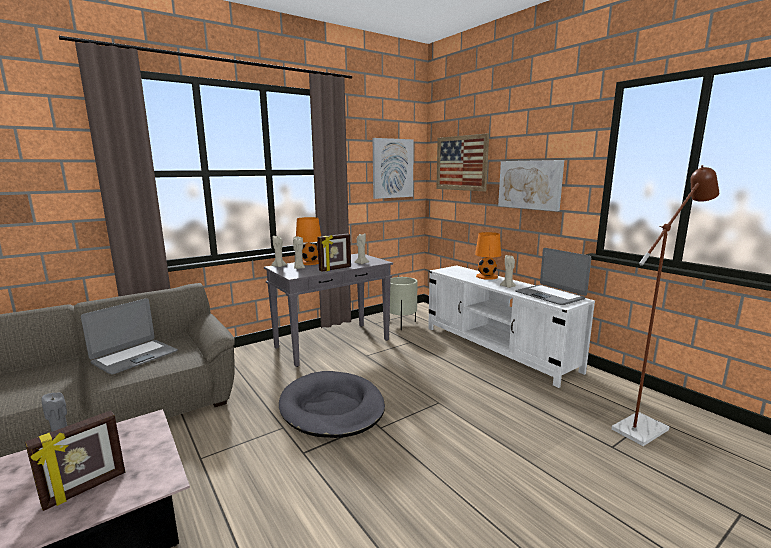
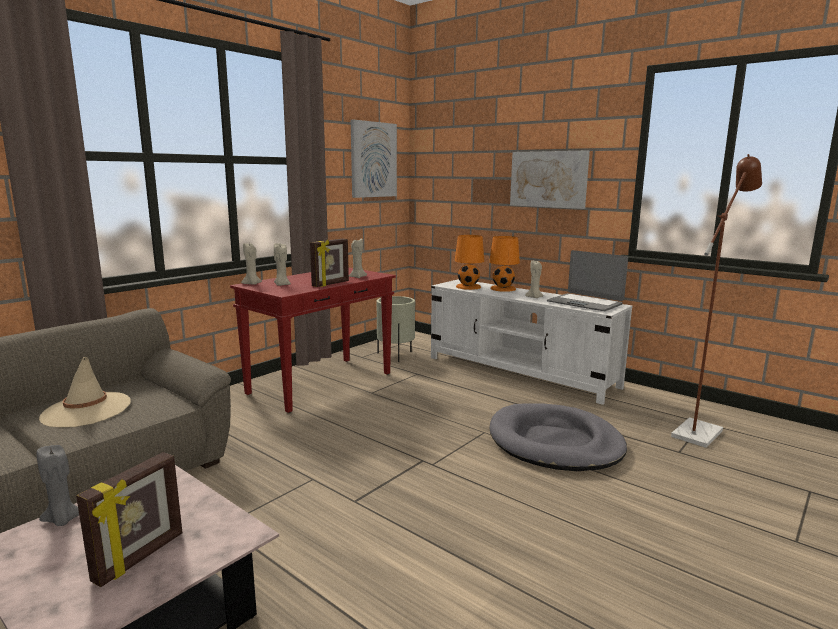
camera: 15 degrees left, 0 degrees up
(134, 357) = (86, 410): laptop -> beige hat
(310, 262) = (289, 278): orange table lamp -> orange table lamp (468, 287)
(332, 408) = (362, 451): grey dog bed -> grey dog bed (555, 443)
(333, 343) = (321, 383): grey console table -> red console table
(461, 163) = (459, 154): picture -> none

